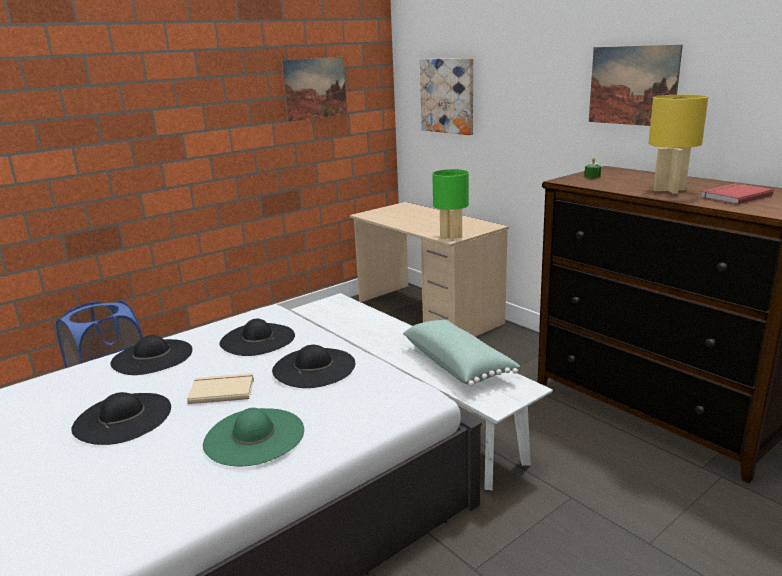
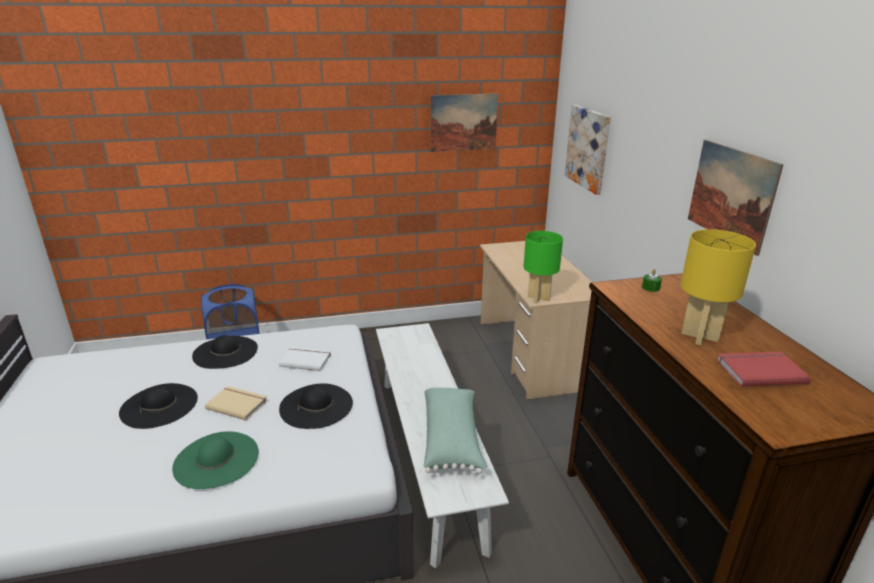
camera: 25 degrees right, 5 degrees up
(257, 339) = (306, 360): black hat -> white book

